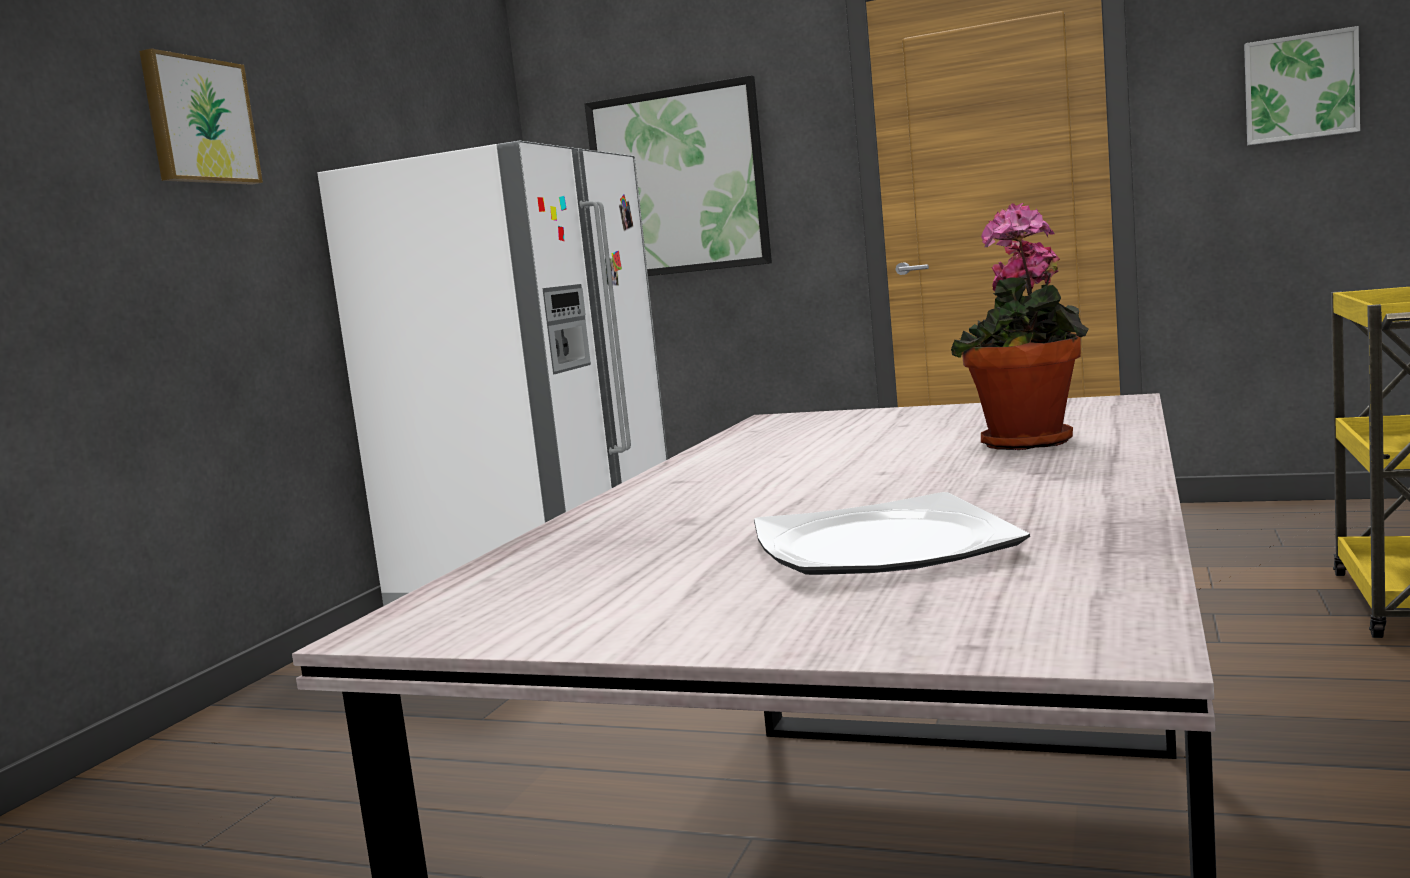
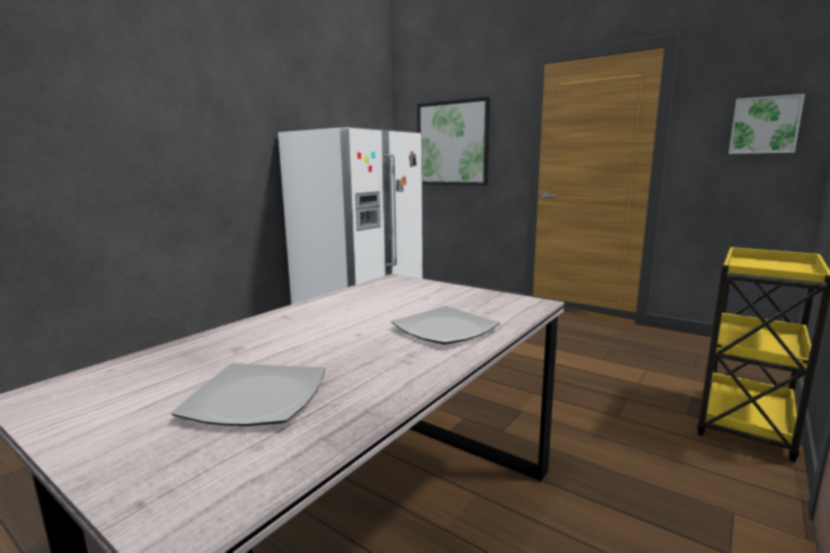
camera: 15 degrees right, 5 degrees up
(198, 121) = (219, 110): picture -> none
(1029, 444) = (445, 329): potted plant -> plate

